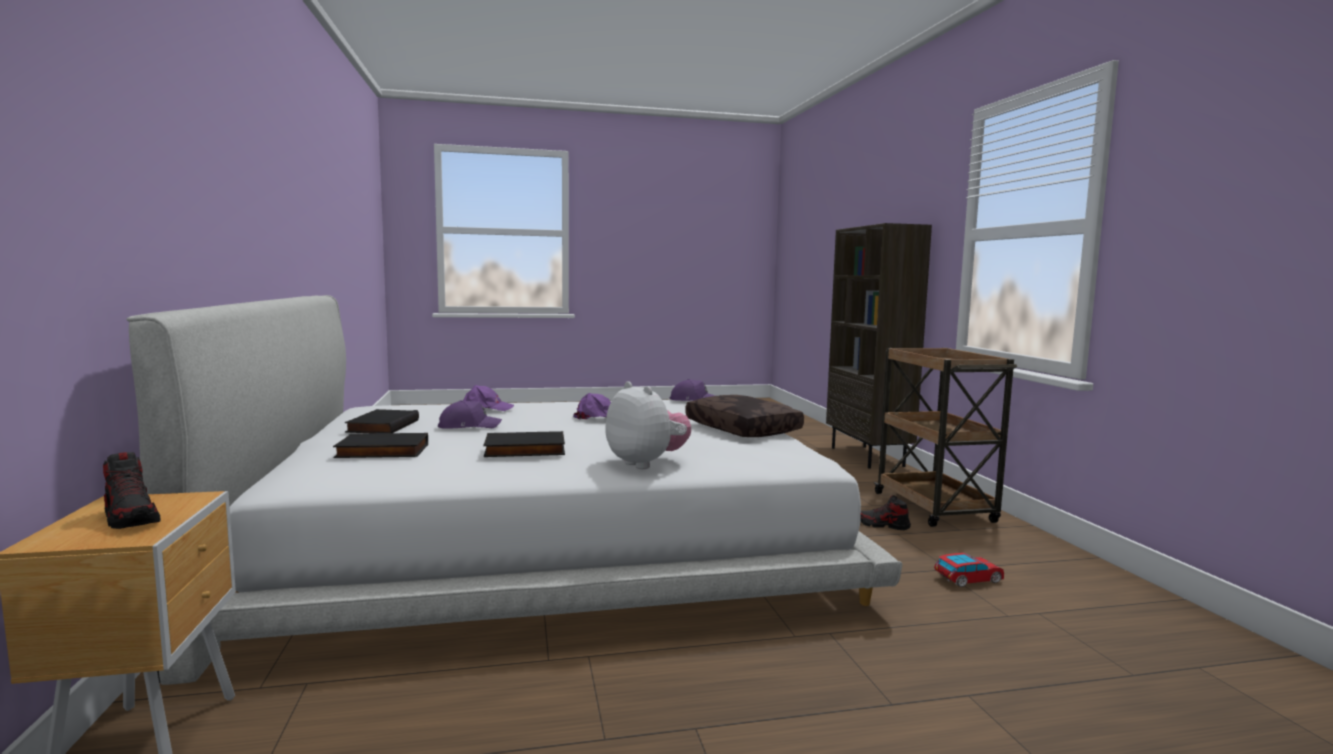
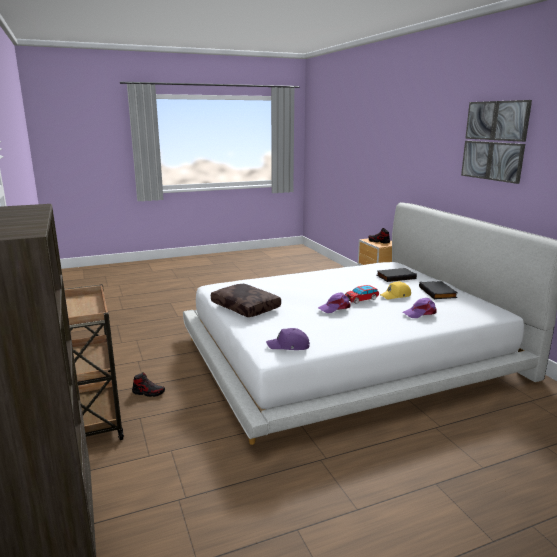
camera: 170 degrees right, 10 degrees up
(219, 134) = (494, 141): none -> picture
(468, 426) = (396, 296): purple cap -> yellow cap
(524, 450) = (339, 279): black book -> none
(646, 464) = (284, 279): plush toy -> none
(968, 579) = (135, 355): toy car -> toy car (361, 299)

